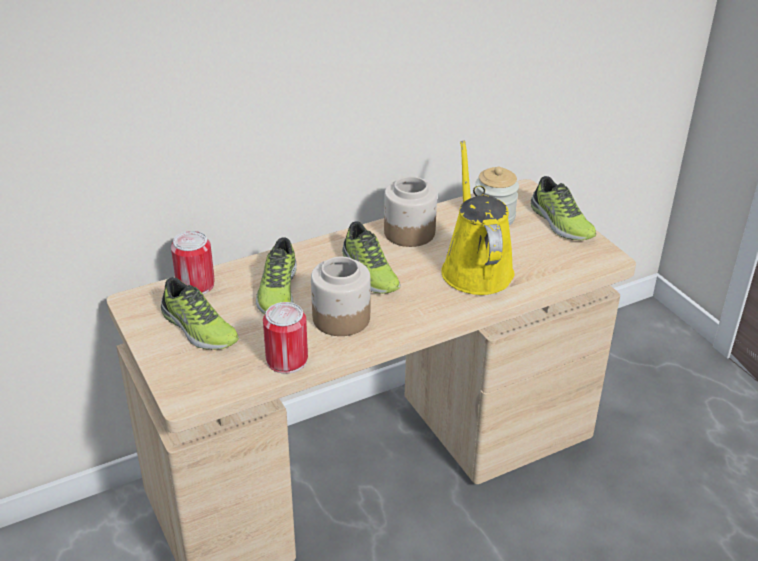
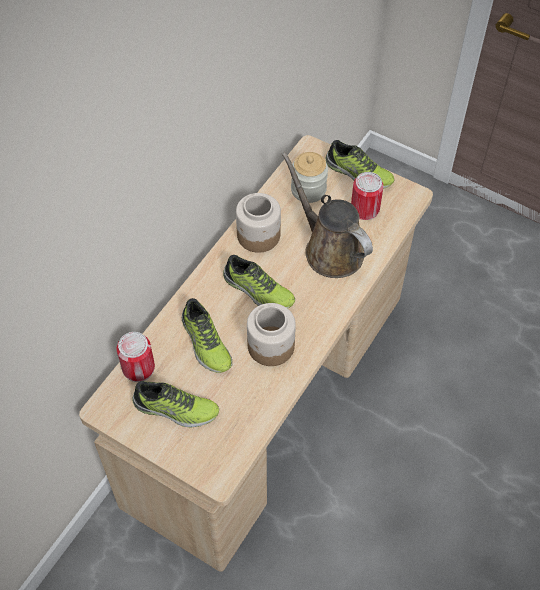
camera: 30 degrees left, 20 degrees up
(287, 360) = (262, 404): can -> can (365, 209)
(475, 268) = (329, 249): yellow watering can -> brown watering can

